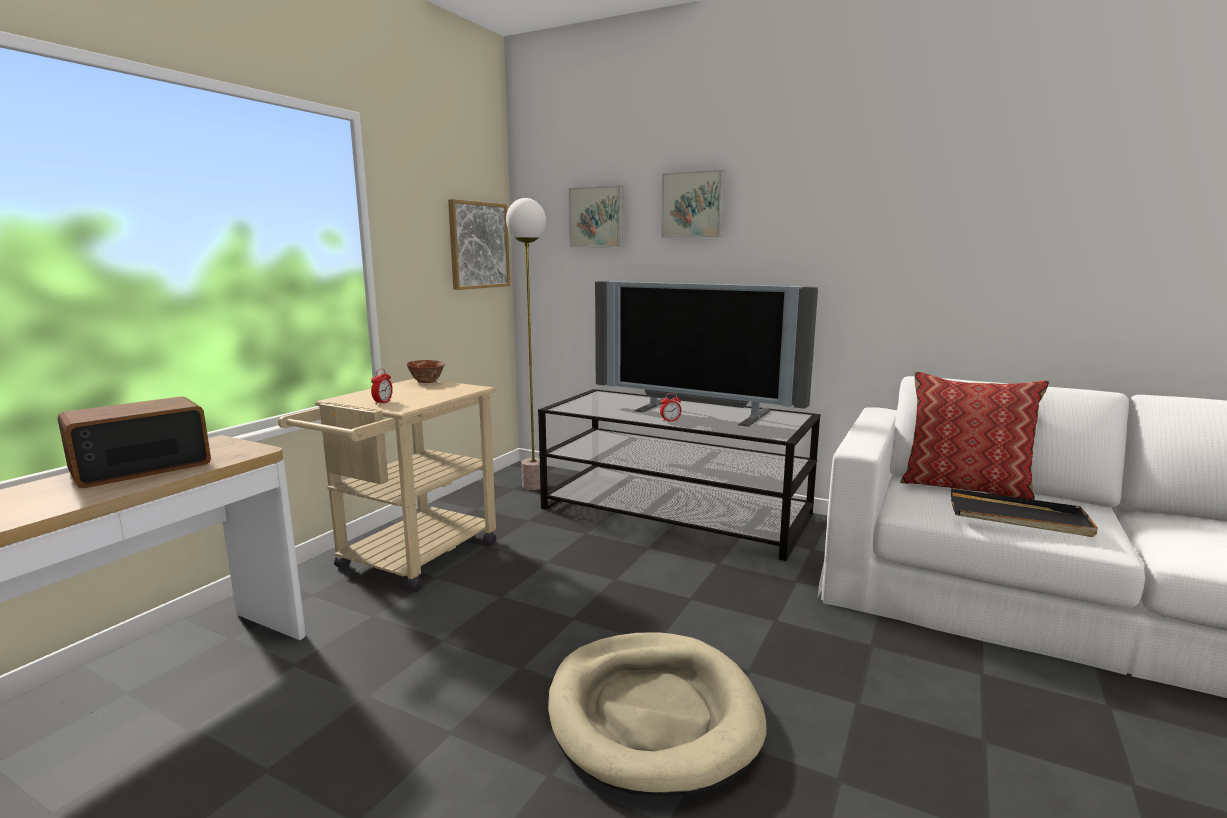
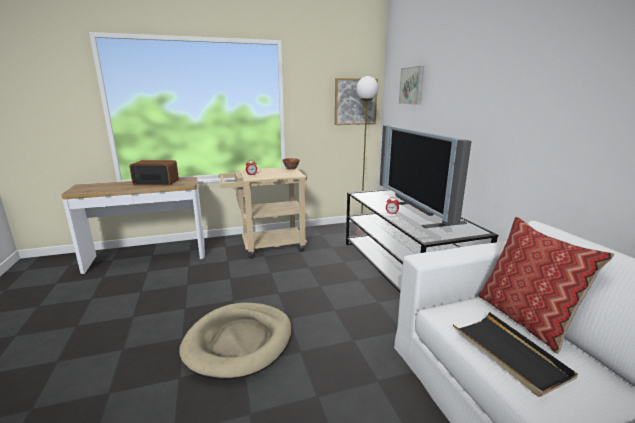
camera: 45 degrees right, 5 degrees up
(693, 205) = (452, 77): picture -> none

